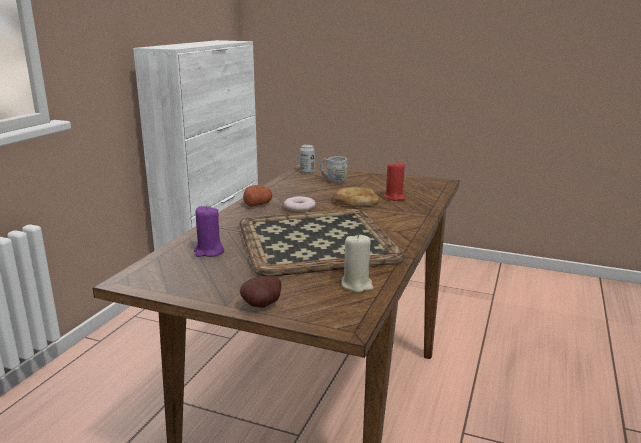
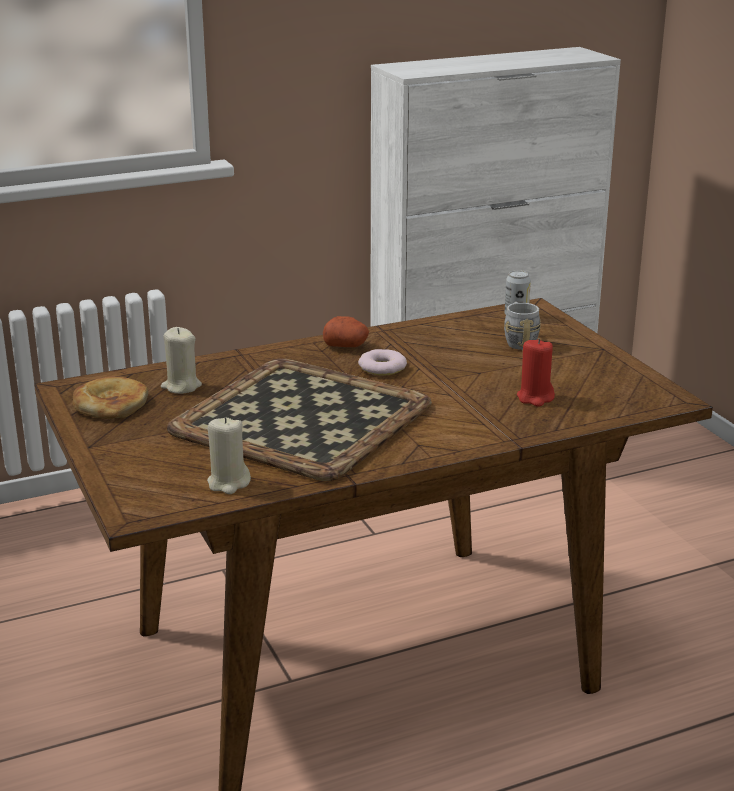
camera: 45 degrees right, 5 degrees up
(209, 252) = (181, 386): purple candle -> beige candle
(263, 306) = (112, 462): potato -> none
(355, 201) = (471, 383): bread -> bread (110, 403)

